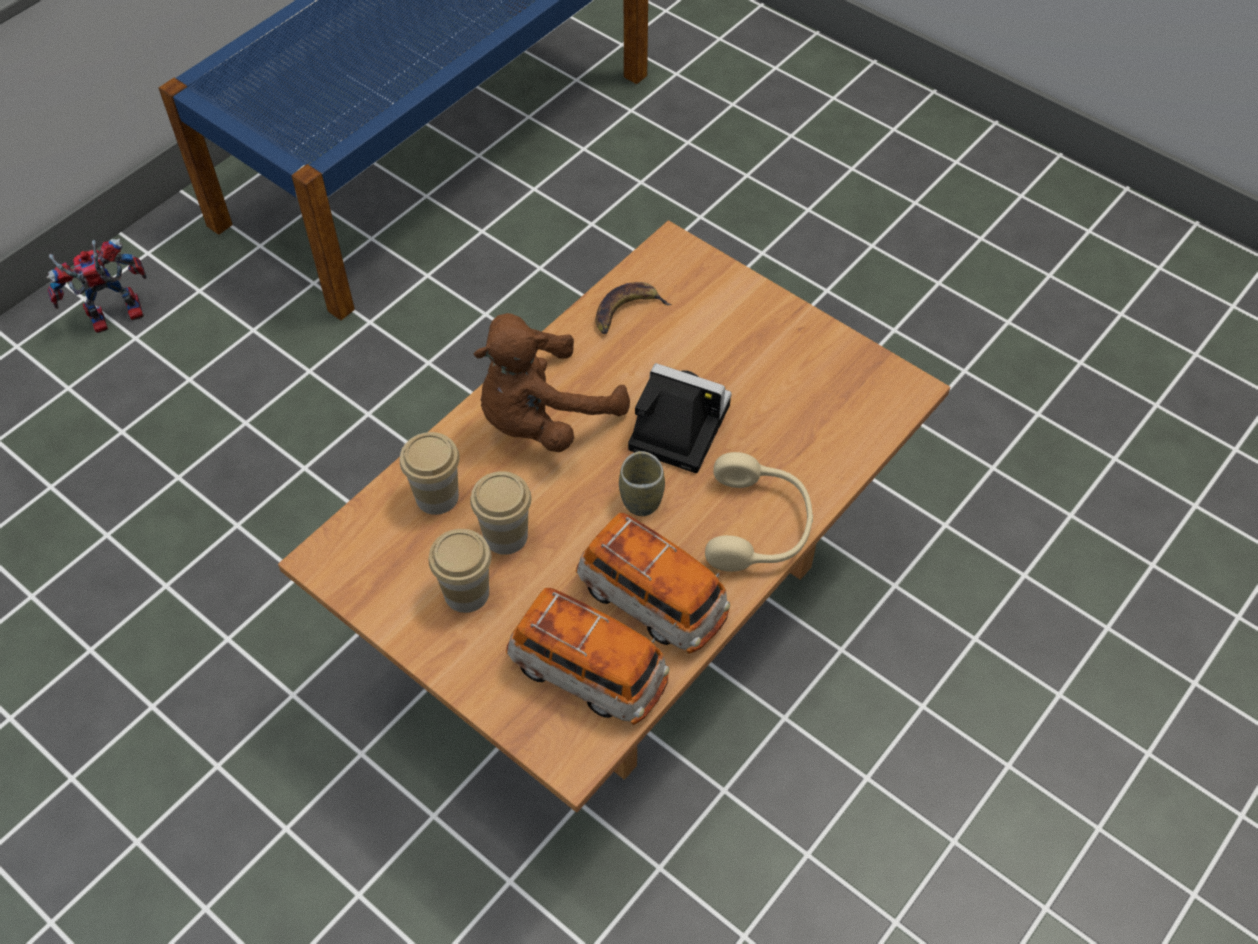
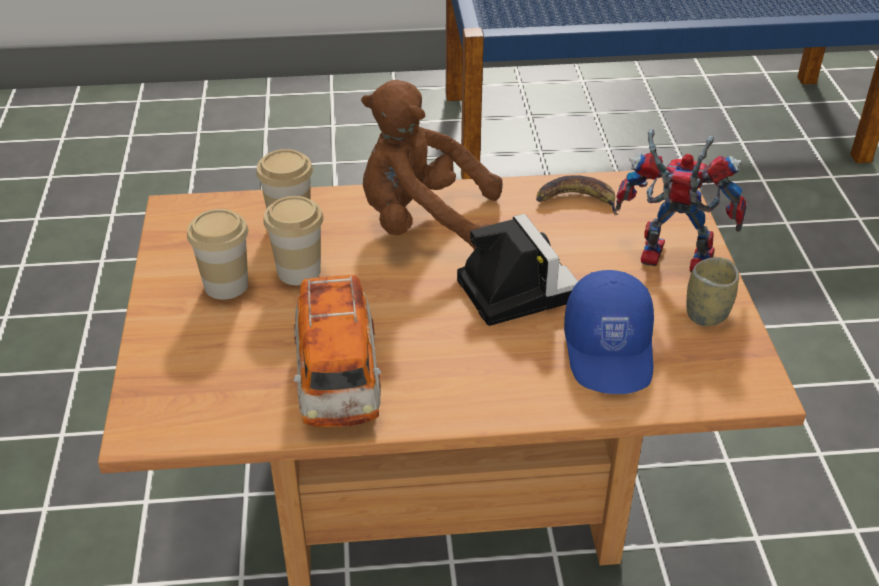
camera: 45 degrees right, 15 degrees down
(112, 319) = (332, 110): toy robot -> toy robot (668, 260)
(588, 672) = (229, 388): toy car -> none
(641, 500) = (422, 314): cup -> cup (707, 314)
(759, 526) = (489, 392): beige headphones -> none
(795, 430) = (610, 351): none -> blue cap

